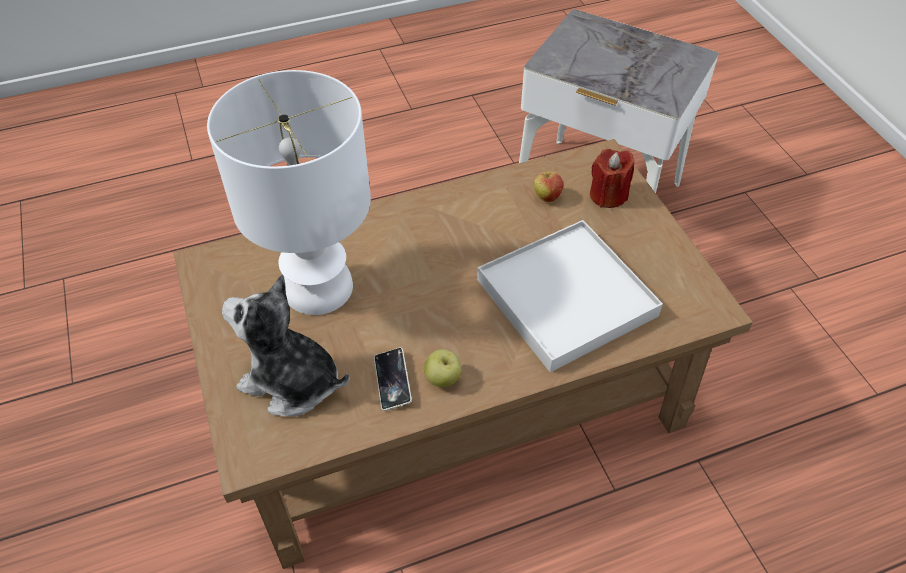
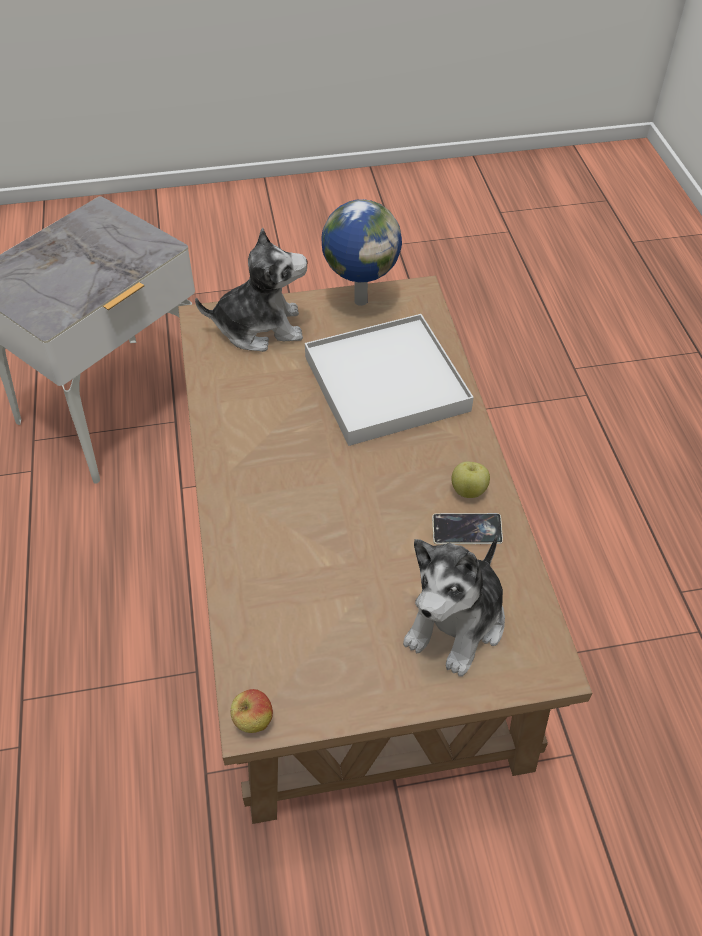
camera: 80 degrees left, 0 degrees up
(319, 286) = (325, 587): white table lamp -> none
(546, 197) = (246, 372): apple -> apple (253, 721)
(608, 195) = (260, 327): red candle -> plush toy
(679, 262) = (360, 300): none -> globe

